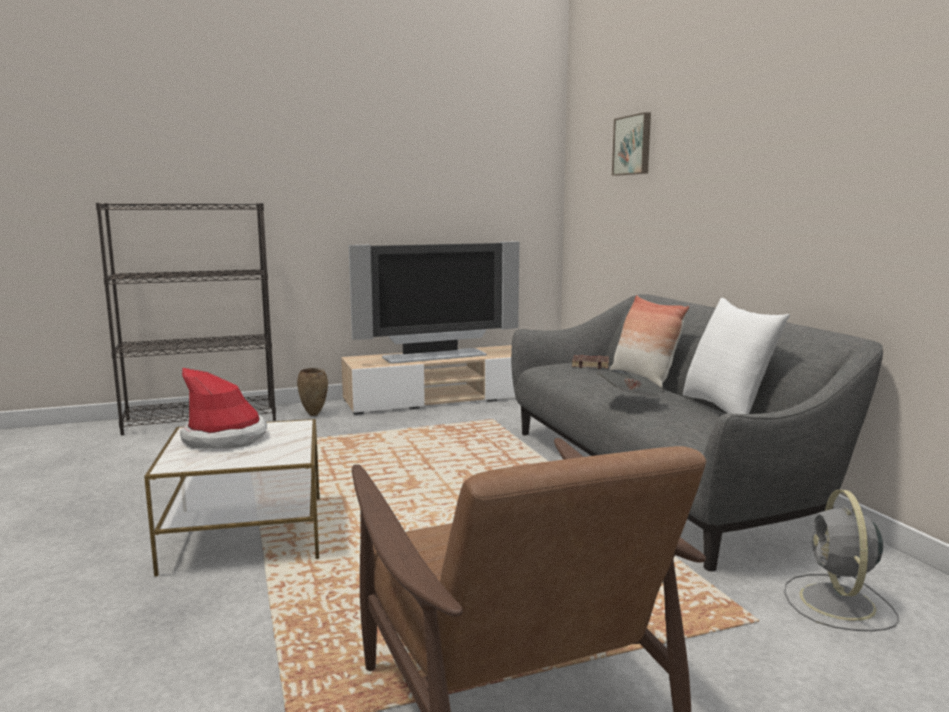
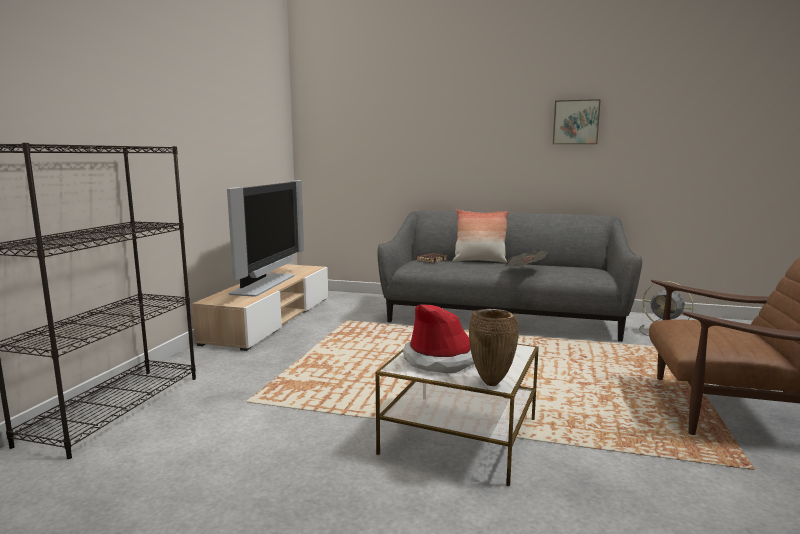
camera: 55 degrees left, 0 degrees up
(314, 415) = (214, 362): brown vase -> brown vase (492, 383)
(633, 145) = (389, 109): picture -> picture (575, 122)
(727, 409) = (554, 264): white pillow -> none

